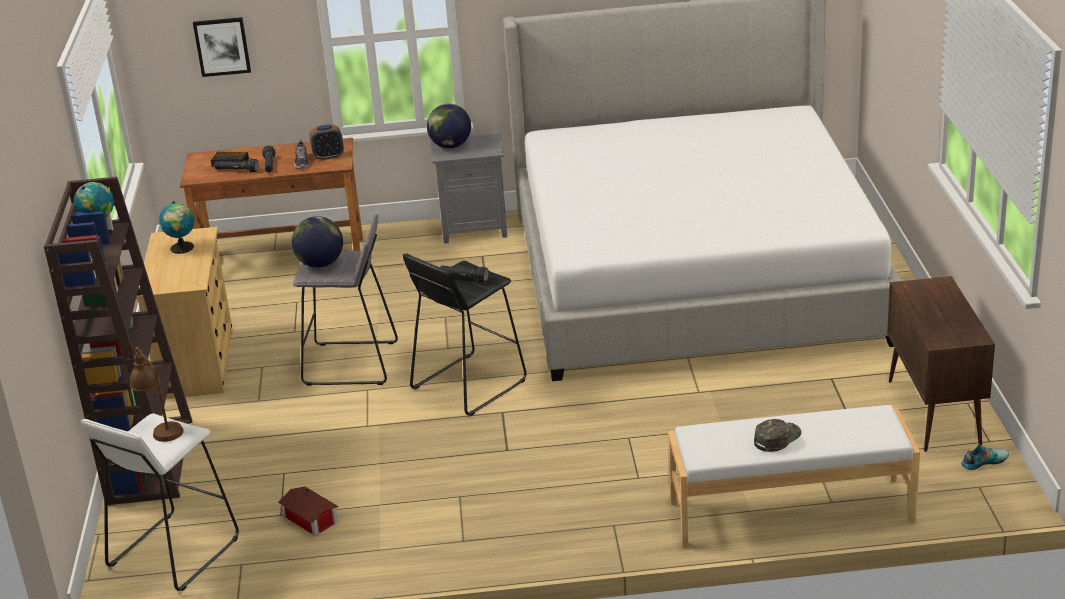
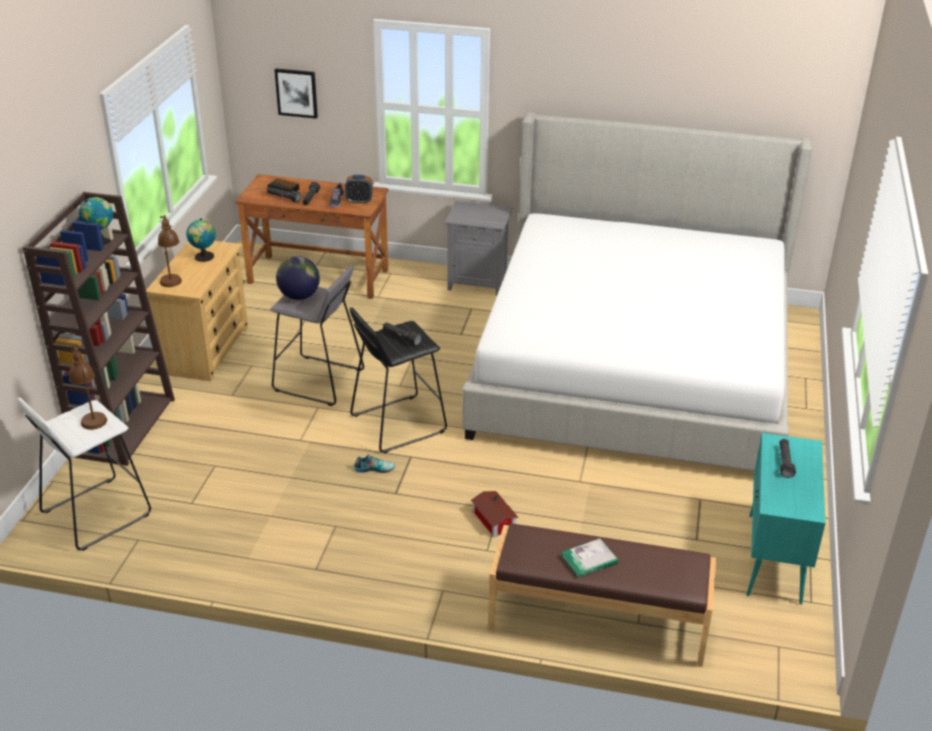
camera: 15 degrees right, 5 degrees up
(157, 275) = (171, 276): none -> brown table lamp
(310, 520) = (210, 514): toy house -> toy house (493, 521)
(450, 146) = (466, 211): globe -> none
(776, 438) = (589, 560): green cap -> book
(791, 512) = (597, 623): white bench -> brown bench
(927, 302) = (784, 462): none -> black flashlight
(934, 413) = (774, 559): brown cabinet -> turquoise cabinet
(984, 461) = (796, 621): shoe -> shoe (374, 468)

